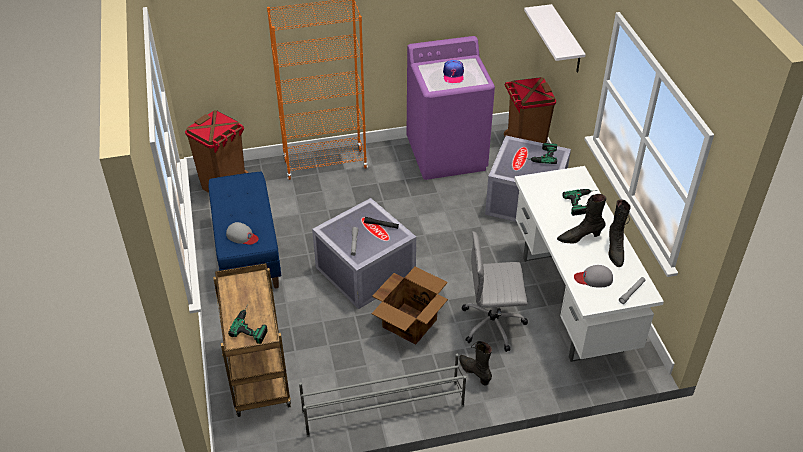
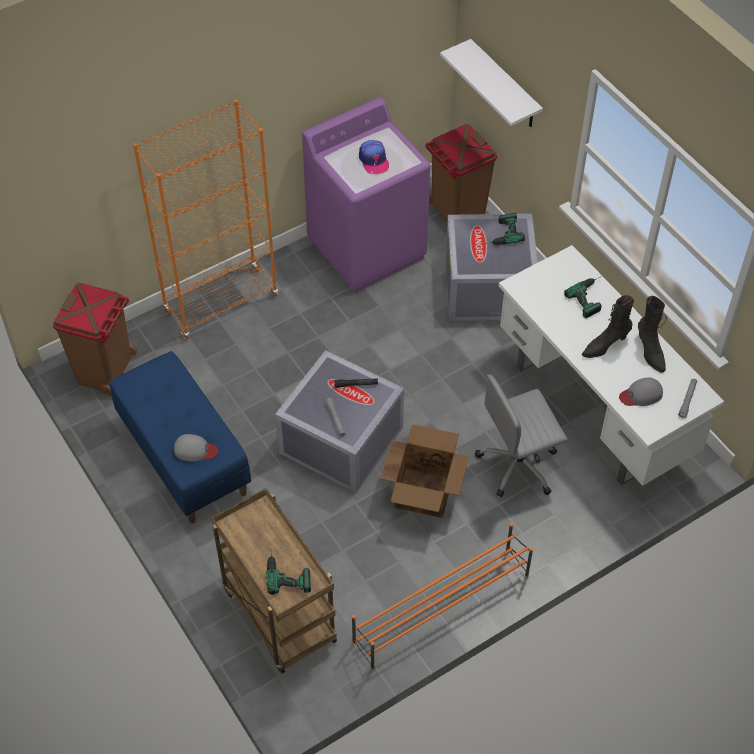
camera: 20 degrees left, 10 degrees up
(382, 408) = (440, 609): grey shoe rack -> orange shoe rack
(474, 372) = (523, 531): black boot -> none

